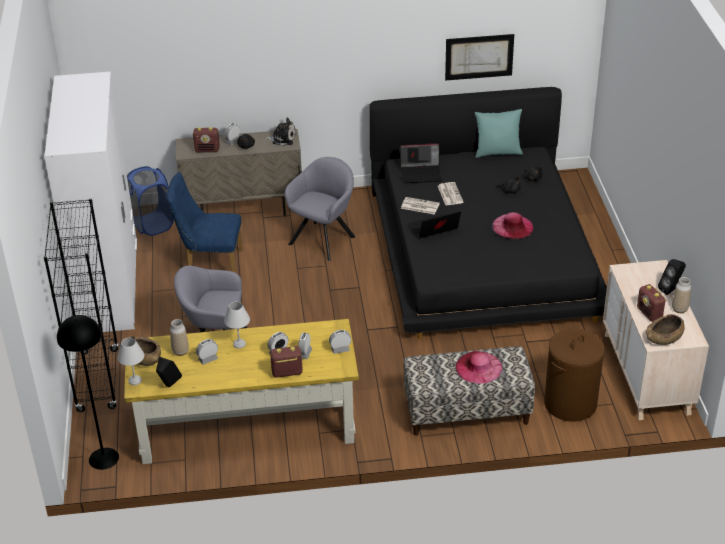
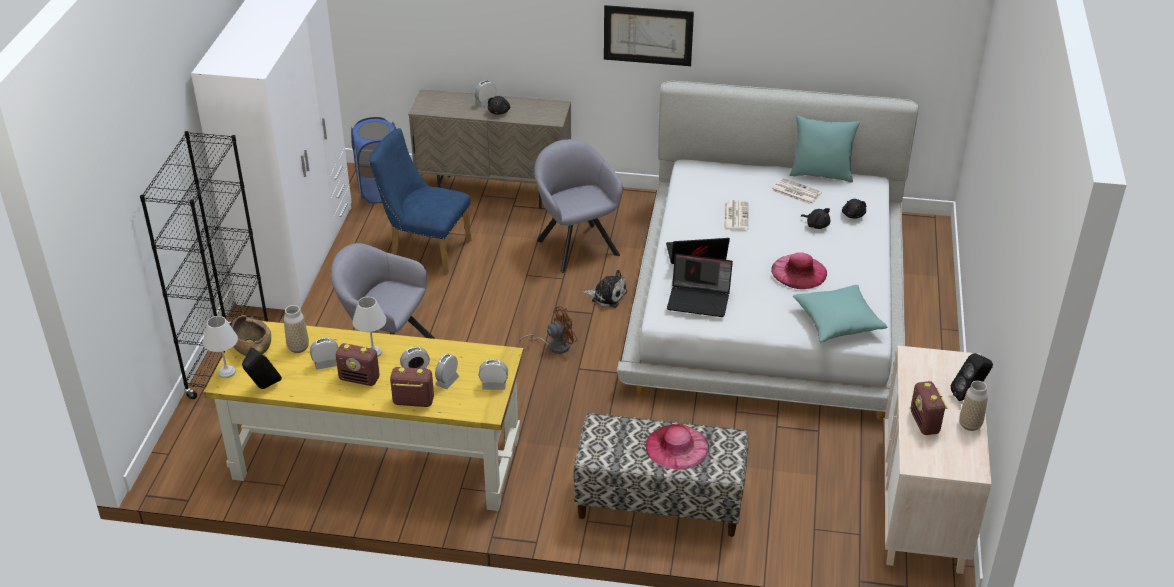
camera: 15 degrees right, 0 degrees up
(103, 458) = (190, 462): black floor lamp -> none
(207, 150) = (451, 108): radio -> radio (360, 379)
(282, 138) = (547, 110): plush toy -> plush toy (607, 296)
(324, 238) = (576, 245): grey armchair -> grey armchair turned 75 degrees counterclockwise
(341, 316) = (554, 345): none -> brown fan
(419, 206) = (690, 224): newspaper -> newspaper (795, 192)
(421, 173) = (711, 183): laptop -> laptop (699, 299)
(479, 57) = (814, 44): picture -> picture (648, 35)
(483, 252) = (768, 299): black bed -> white bed
(554, 257) = (837, 322): none -> turquoise pillow
(570, 404) = (801, 521): brown laundry basket -> none
(664, 338) = (931, 460): brown bowl -> none

